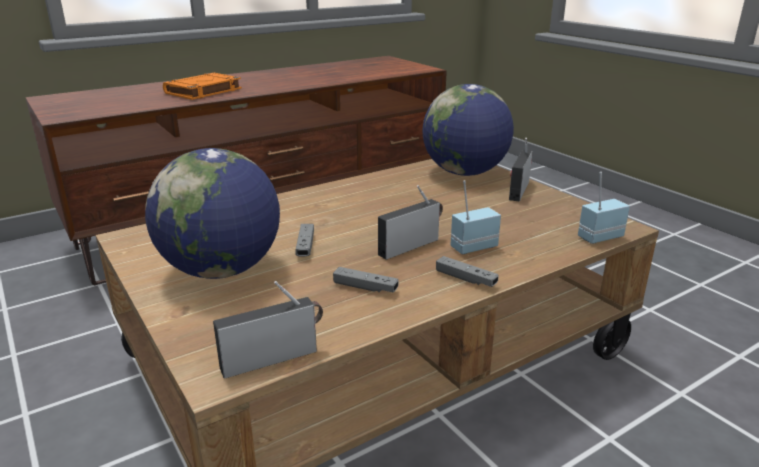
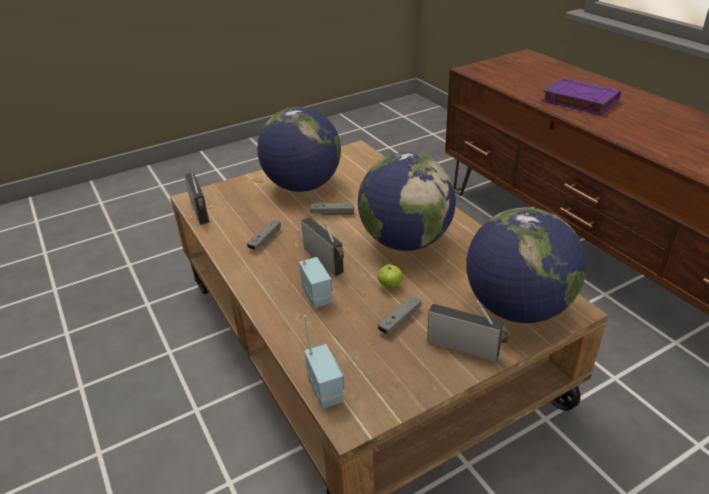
camera: 95 degrees right, 10 degrees up
(203, 91) = (579, 101): orange book -> purple book
(371, 208) = (405, 241): none -> globe
(448, 214) = (390, 286): none -> apple
(465, 279) = (264, 286): grey game controller -> grey game controller (400, 320)

